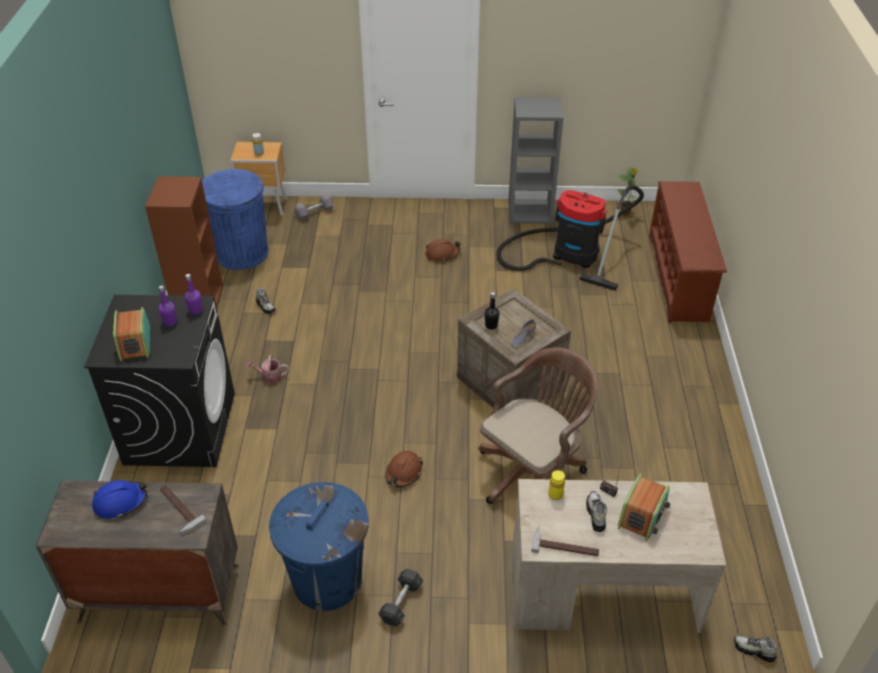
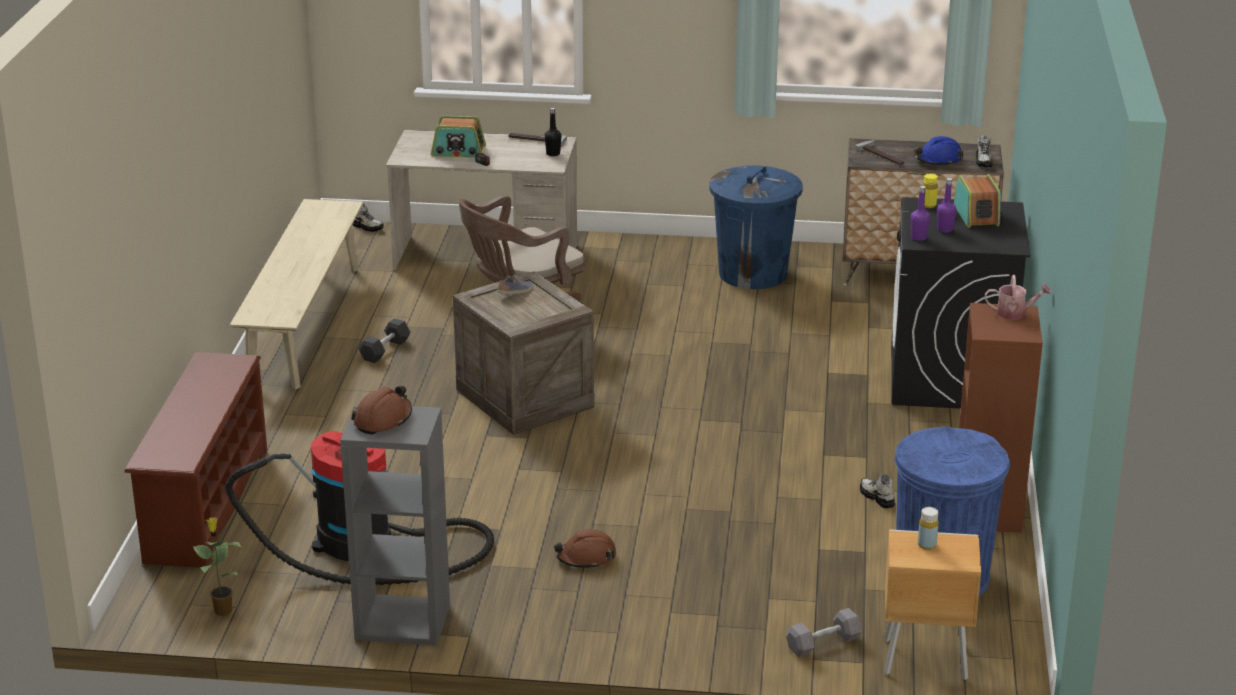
camera: 175 degrees left, 15 degrees down
(269, 376) = (849, 419): watering can -> watering can (1015, 313)
(401, 602) = (680, 260): grey dumbbell -> grey dumbbell (385, 350)
(403, 473) = (672, 333): brown hard hat -> brown hard hat (383, 419)
(491, 326) = (552, 302): black bottle -> black bottle (553, 154)
(555, 495) = (532, 163): yellow bottle -> yellow bottle (928, 205)
(595, 514) = (501, 153): shoe -> shoe (983, 161)
(642, 515) = (458, 151): radio -> radio turned 120 degrees counterclockwise
(721, 464) = (305, 324): none -> beige bench

